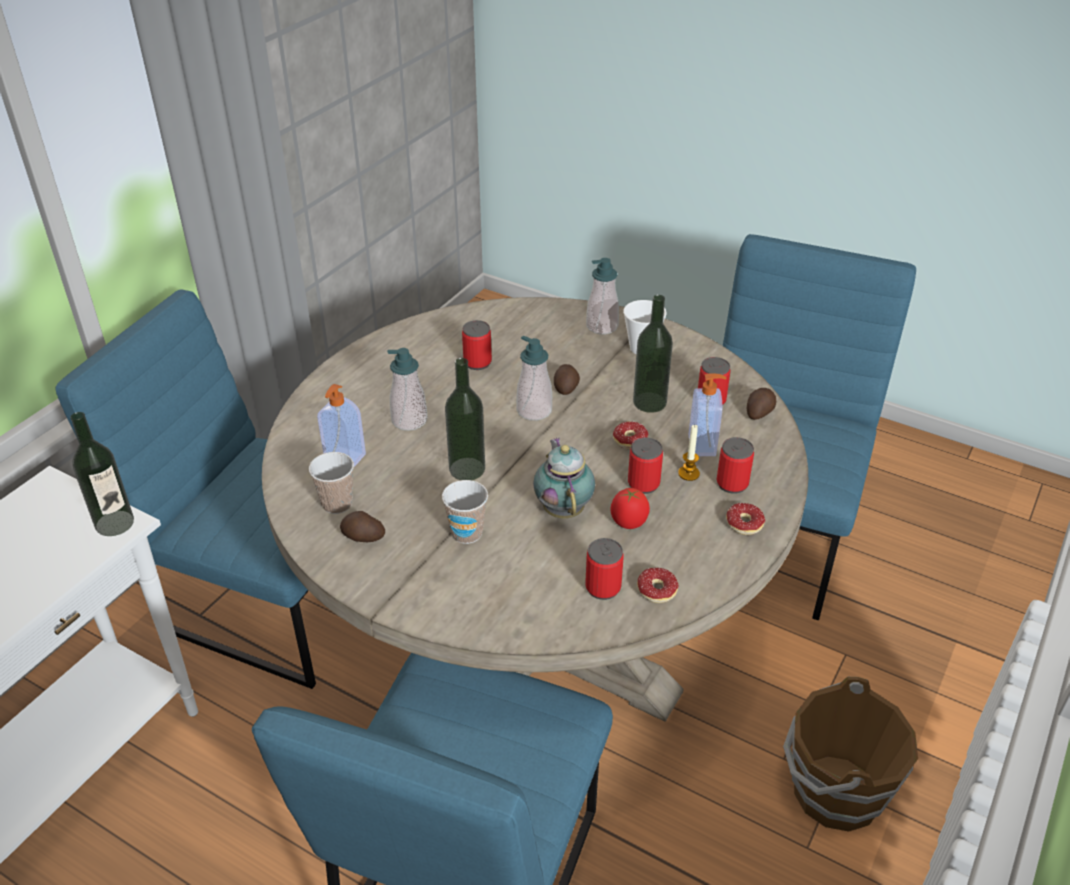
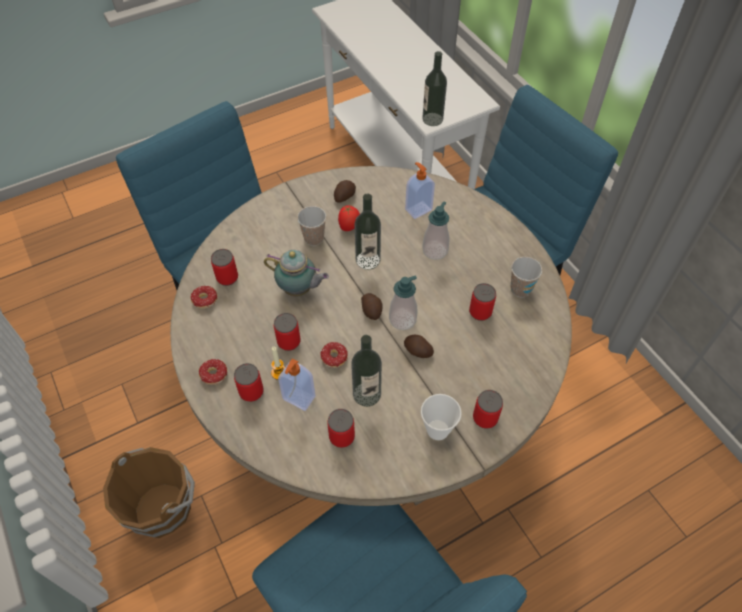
camera: 120 degrees right, 15 degrees up
(337, 504) = (378, 194): cup -> cup (520, 289)
(602, 326) = (485, 418): soap dispenser -> can
(628, 523) = (263, 315): tomato -> tomato (349, 227)
(759, 412) = (307, 461): potato -> potato (371, 310)

